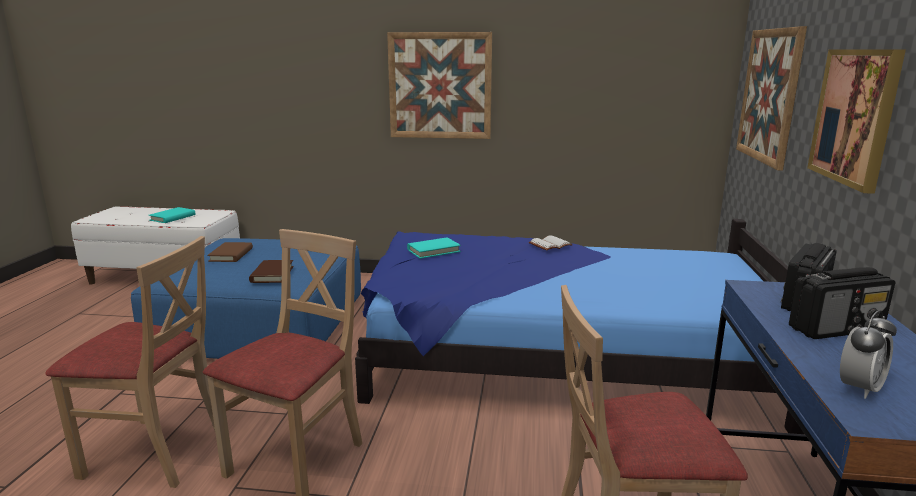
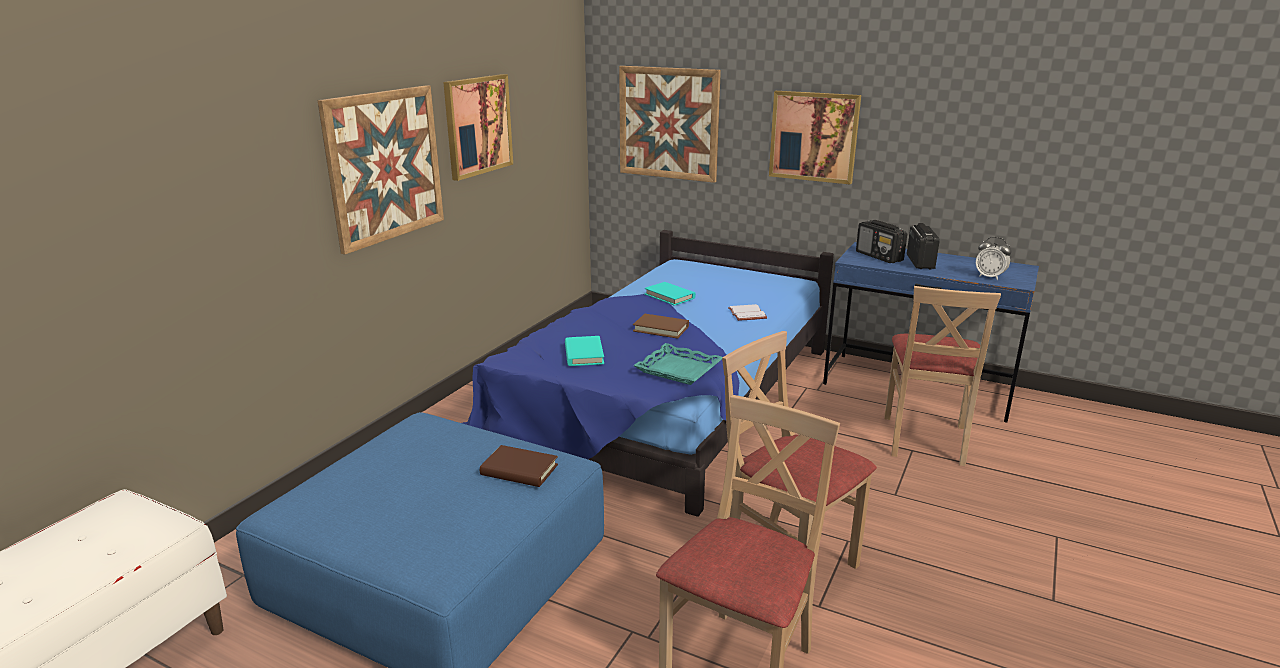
camera: 70 degrees left, 5 degrees up
(172, 217) = (70, 563): turquoise book -> turquoise book (669, 296)
(231, 255) = (393, 501): brown book -> brown book (661, 329)
(430, 283) = (678, 369): none -> turquoise tray
(549, 71) = (478, 125): none -> picture
(550, 245) = (612, 305): white book -> white book (748, 314)
(859, 388) = (989, 277): alarm clock -> alarm clock turned 150 degrees clockwise

